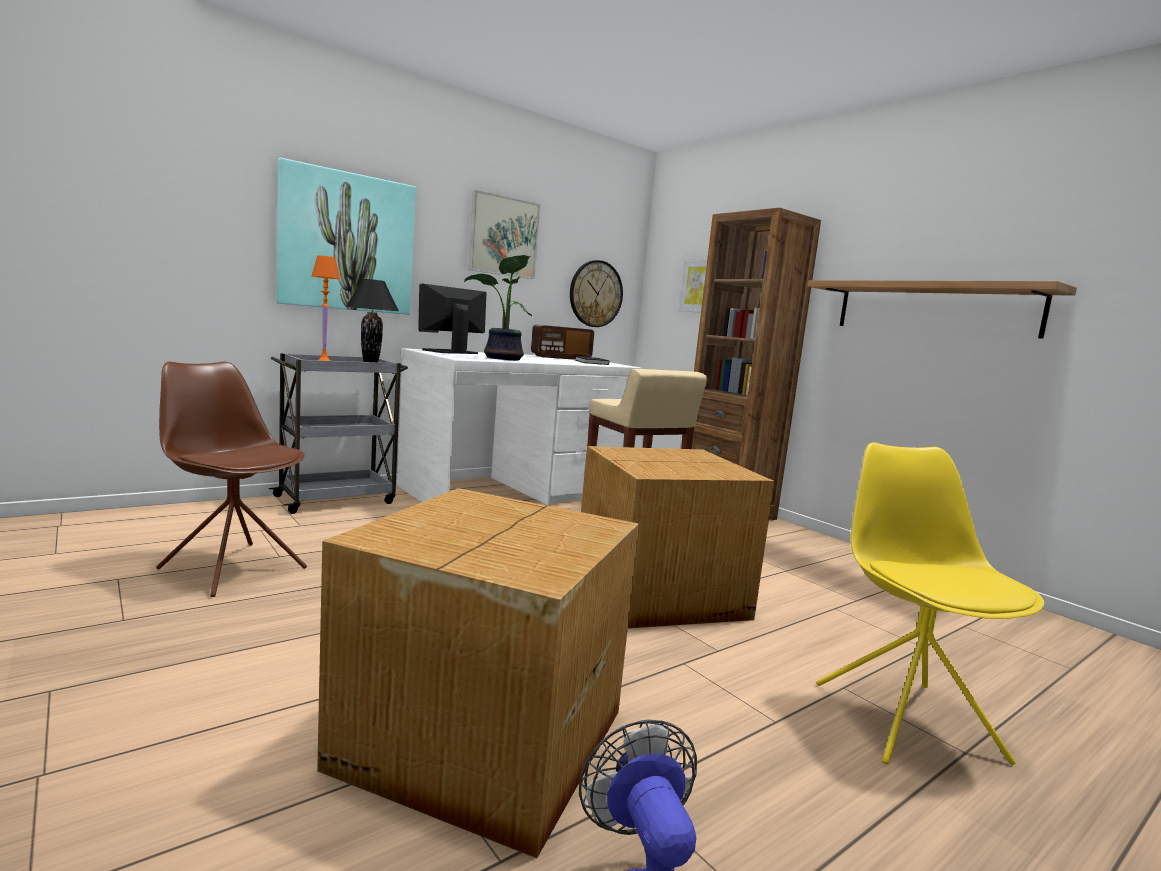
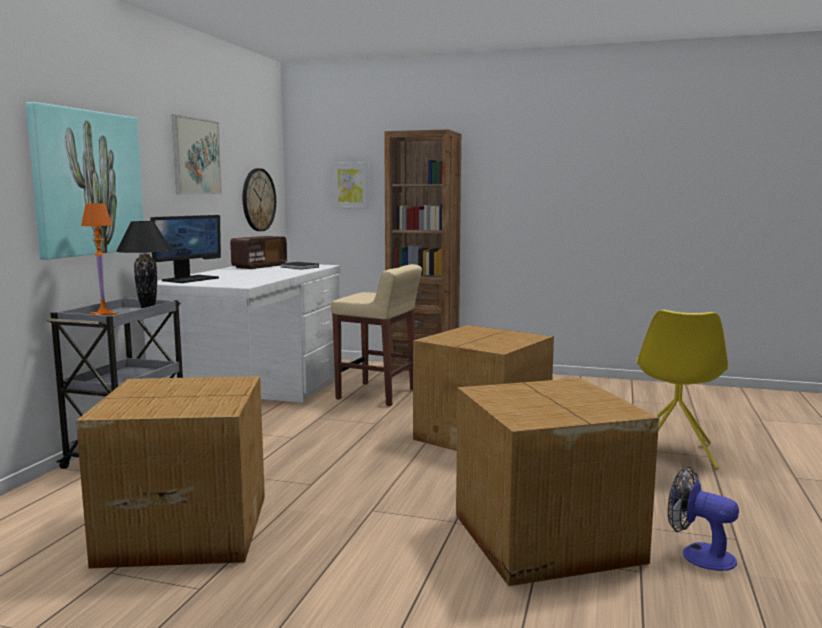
camera: 35 degrees left, 0 degrees up
(232, 567) = (184, 528): brown chair -> cardboard box
(450, 352) = (190, 279): monitor -> monitor turned 150 degrees counterclockwise
(502, 358) = (254, 278): potted plant -> none
(905, 719) = (674, 452): yellow chair -> yellow chair turned 120 degrees counterclockwise
(934, 308) = (554, 198): shelf -> none

